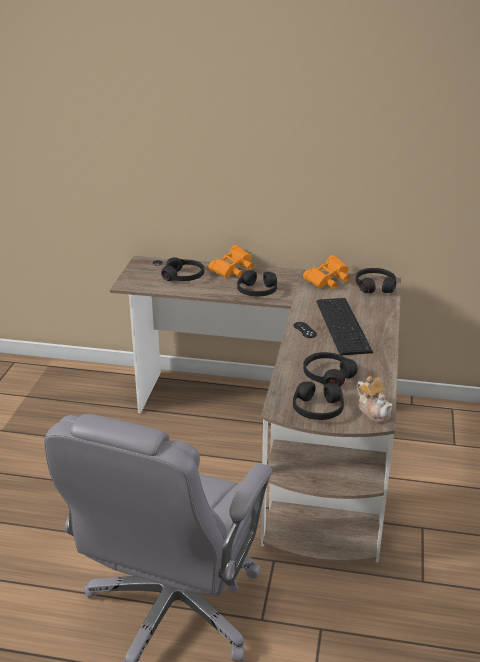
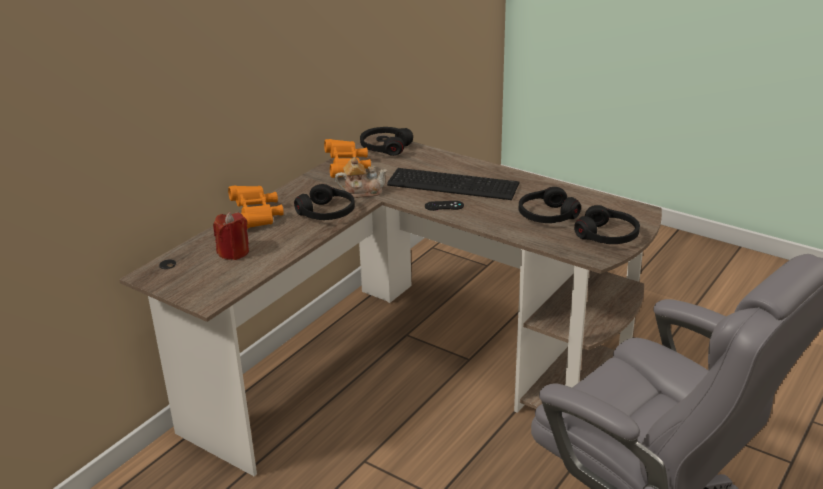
camera: 65 degrees left, 0 degrees up
(184, 276) = (233, 252): black headphones -> red candle
(374, 411) = (625, 209): teapot -> teapot (362, 192)

